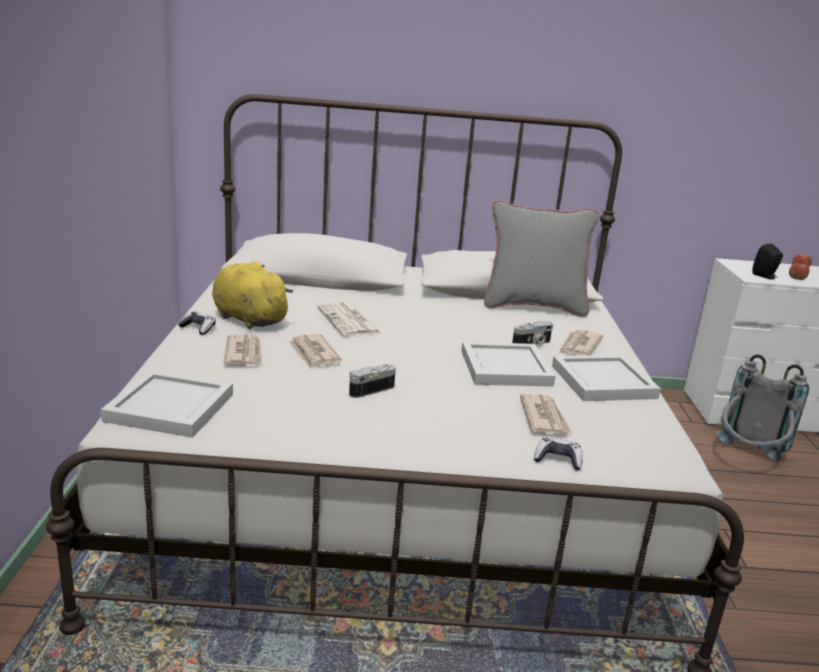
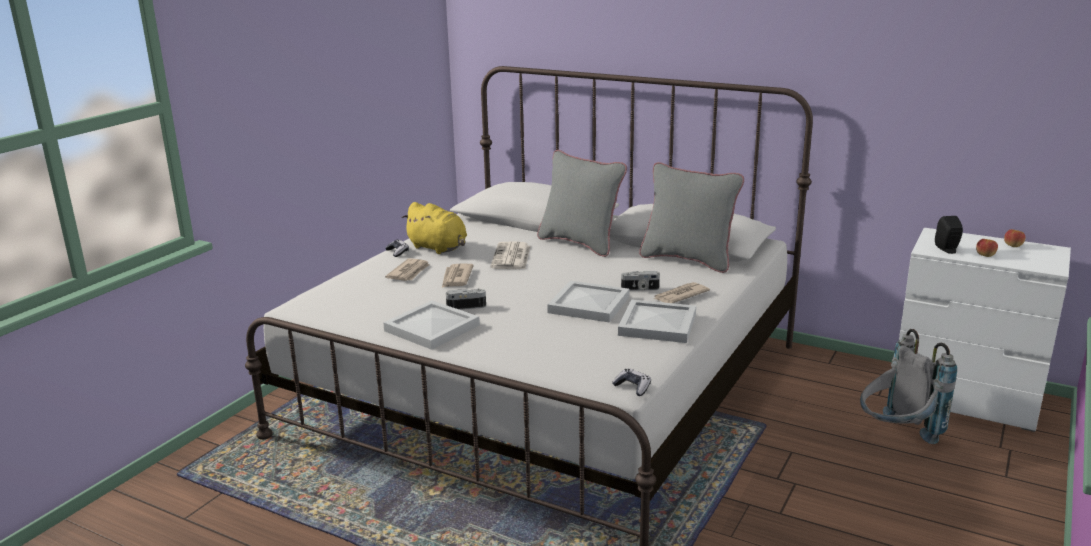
camera: 30 degrees right, 0 degrees up
(168, 408) = (326, 300): white tray -> white tray (430, 328)
(247, 318) = (439, 248): yellow plush toy -> yellow plush toy turned 150 degrees clockwise
(405, 298) = (580, 243): none -> grey pillow
(544, 417) = (569, 342): newspaper -> none
(558, 460) = (538, 369): game controller -> game controller (633, 387)

